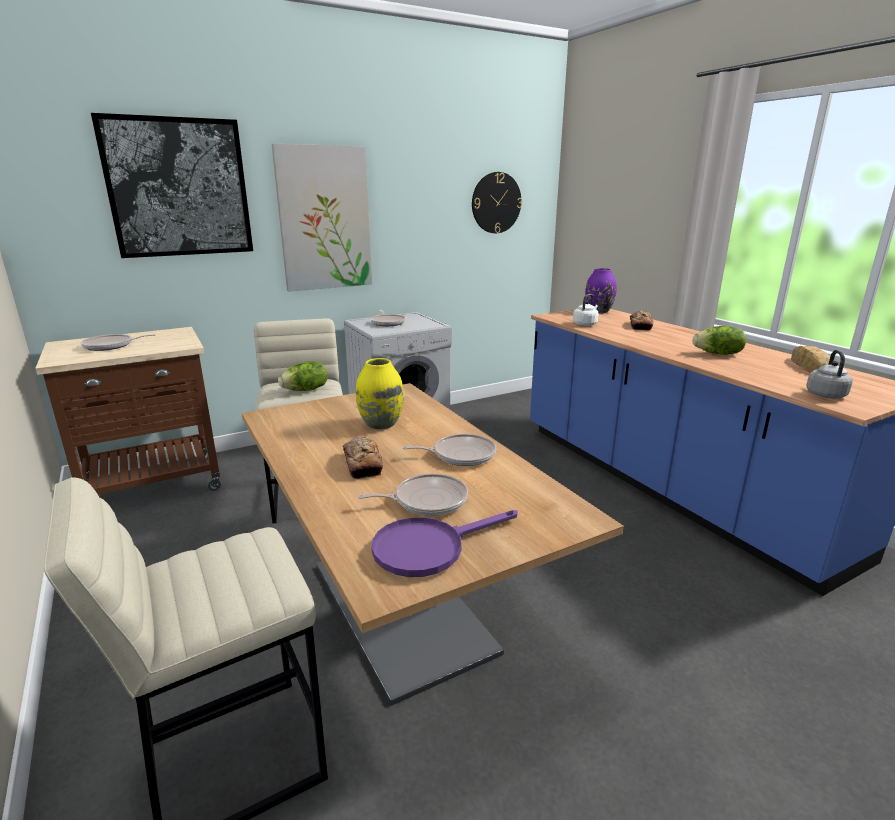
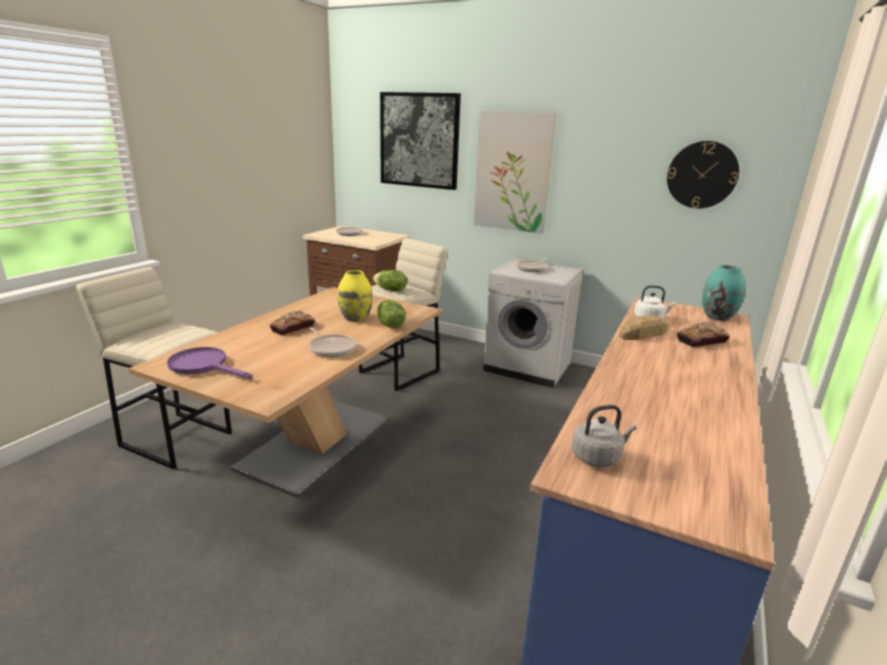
camera: 55 degrees right, 0 degrees up
(426, 500) = (258, 353): frying pan -> none
(598, 311) = (718, 317): purple vase -> turquoise vase
(718, 354) = (663, 388): lettuce -> lettuce (389, 325)
(809, 366) = (717, 446): bread -> bread (643, 334)

